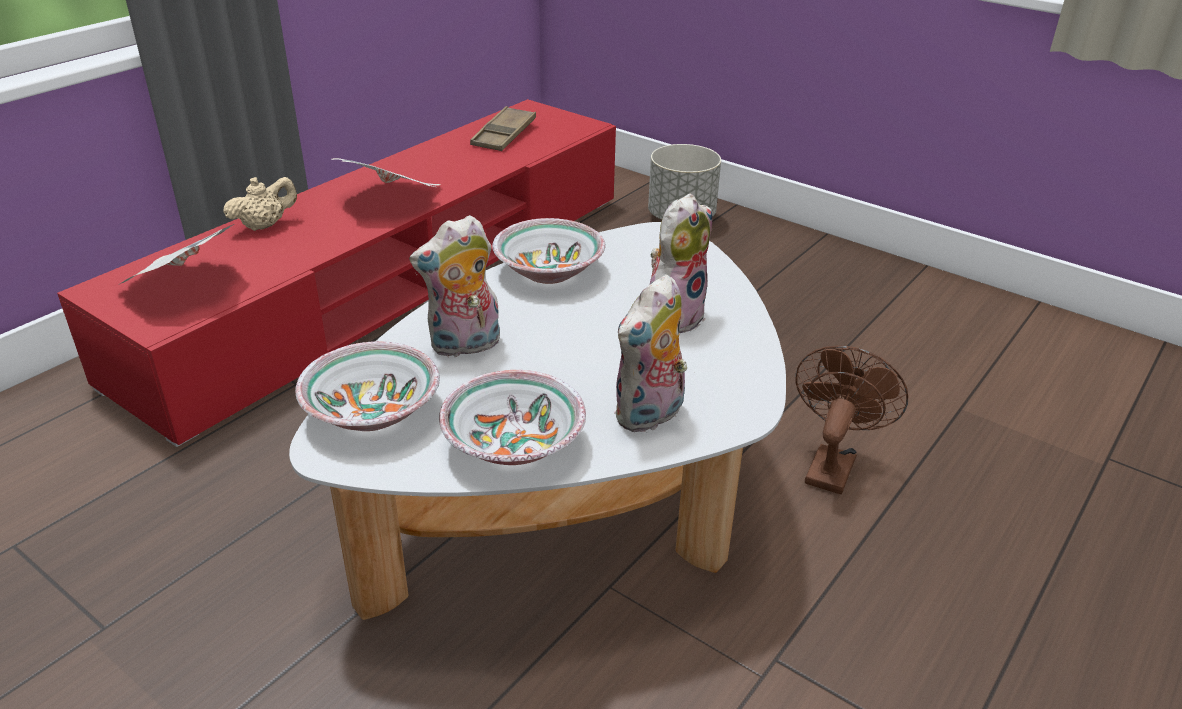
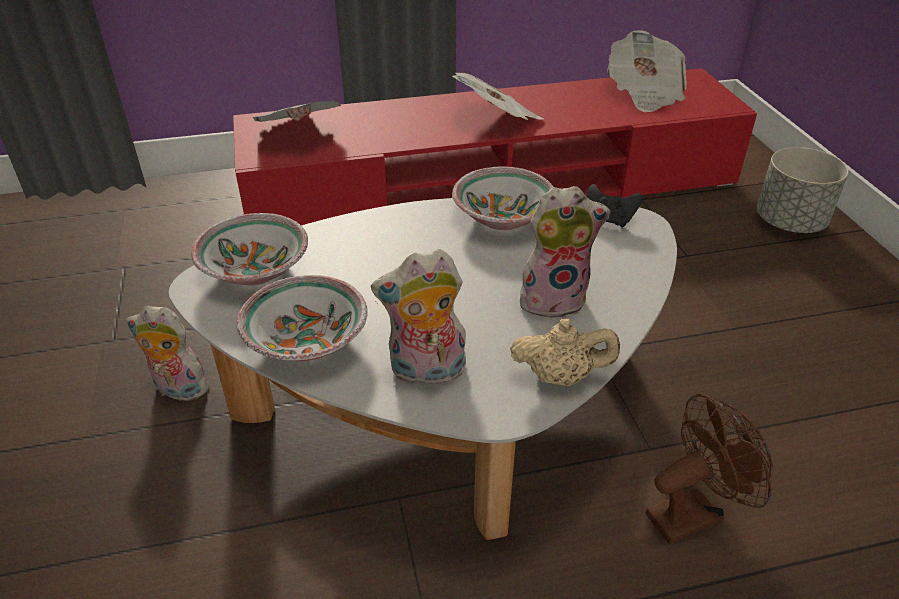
camera: 40 degrees right, 5 degrees up
(265, 225) = (392, 111): beige teapot -> beige teapot (560, 376)
(464, 346) = (369, 250): plush toy -> plush toy (178, 389)
(504, 135) = (644, 93): brown tray -> newspaper
(637, 240) = (609, 220): none -> black game controller

